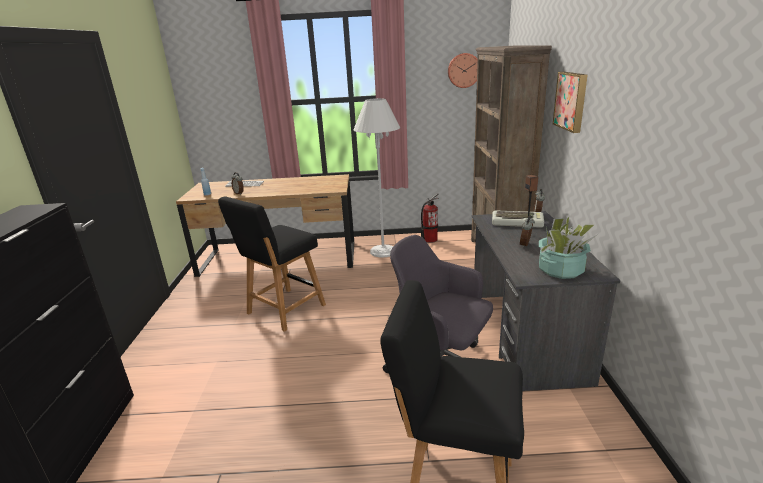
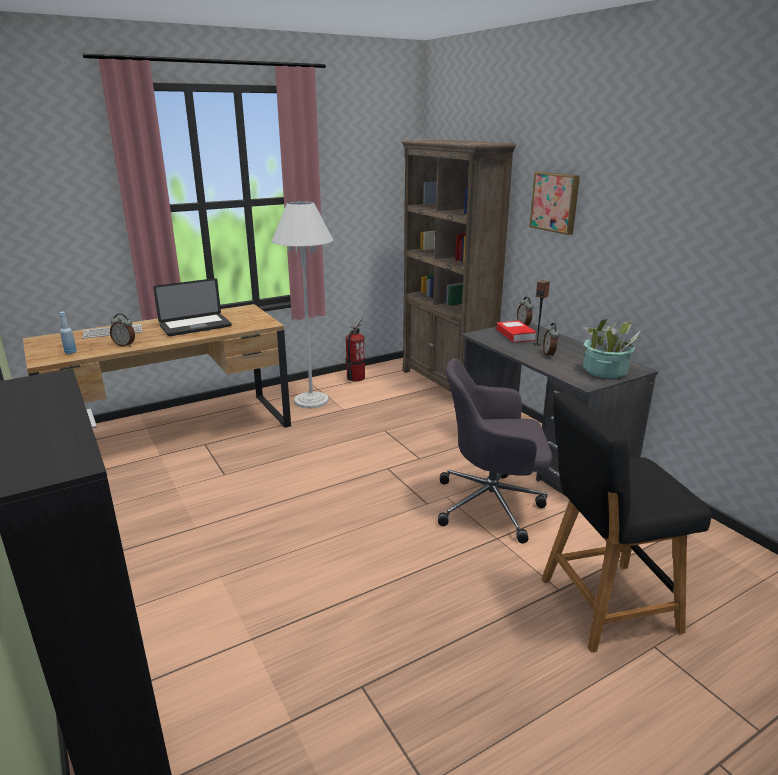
camera: 30 degrees left, 0 degrees up
(283, 311) = (250, 495): black chair -> none
(293, 186) = (195, 326): none -> laptop
(463, 70) = (379, 166): wall clock -> none
(517, 223) = (515, 335): keyboard -> book

